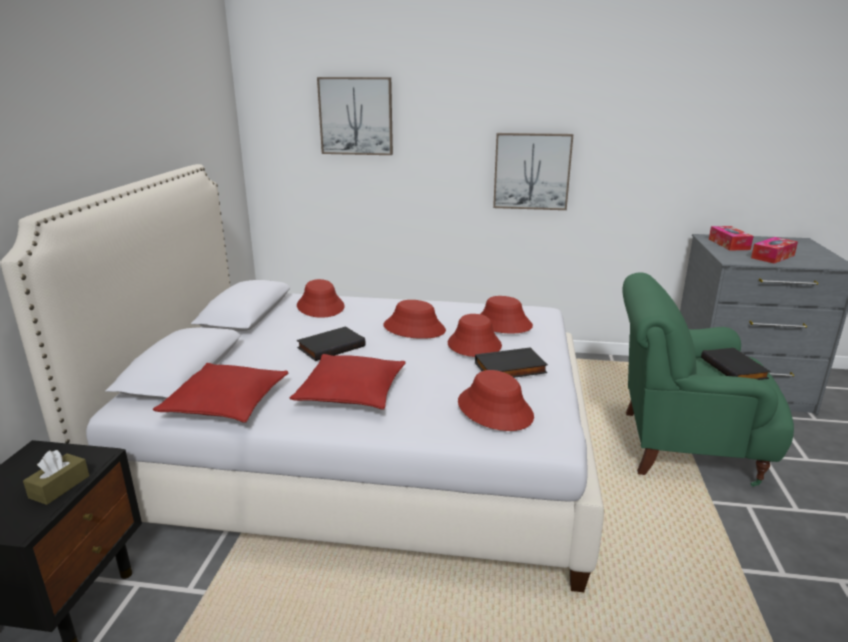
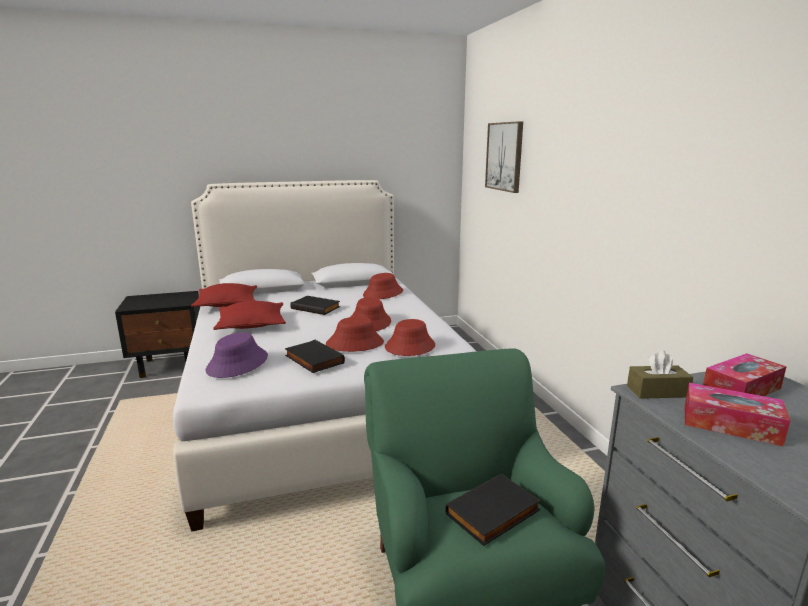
camera: 65 degrees right, 5 degrees down
(59, 487) = (159, 304): brown tissue box -> brown tissue box (657, 391)
(495, 409) = (237, 363): red hat -> purple hat
(532, 171) = (599, 225): picture -> none

